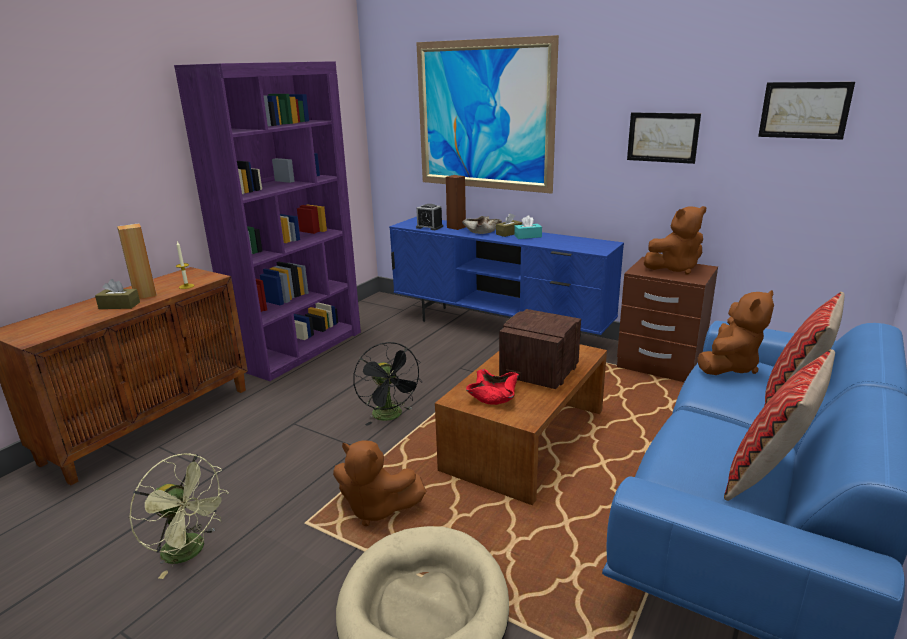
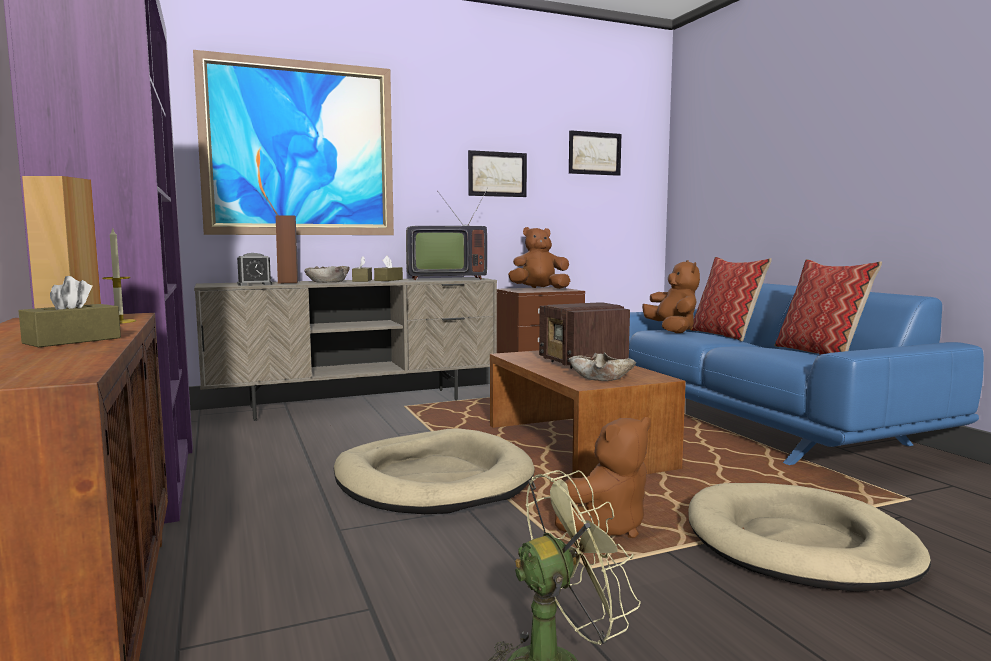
camera: 55 degrees left, 15 degrees down
(391, 416) = (432, 480): black fan -> beige dog bed
(494, 396) = (602, 377): red bowl -> beige bowl
(499, 329) = (357, 404): blue tv stand -> beige tv stand
(528, 236) = (388, 280): turquoise tissue box -> brown tissue box
(578, 242) = (444, 278): none -> television
(674, 268) = (539, 289): brown plush toy -> brown plush toy turned 120 degrees counterclockwise

